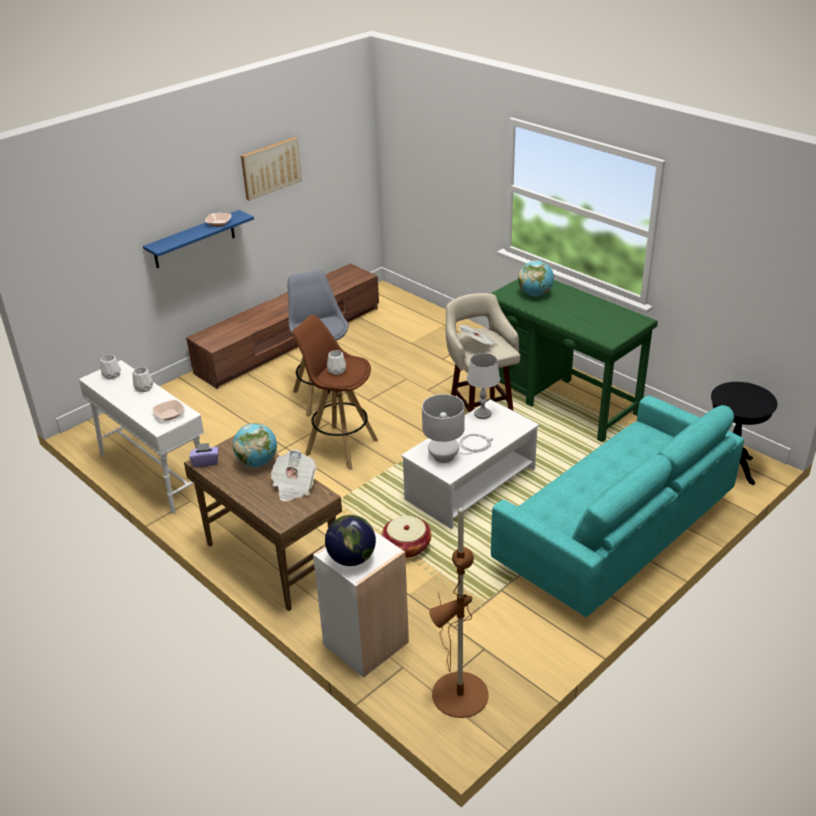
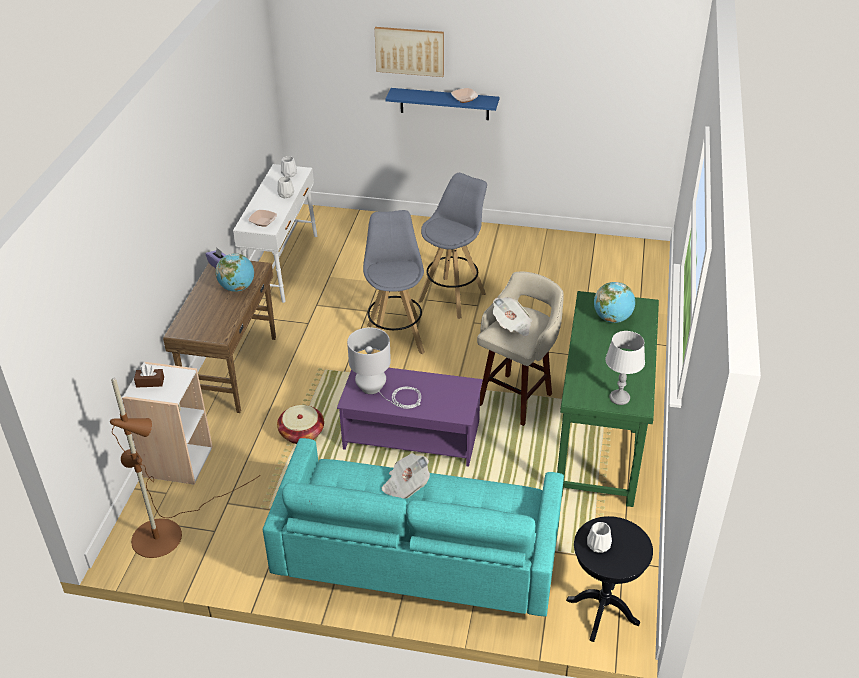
camera: 55 degrees right, 5 degrees up
(270, 168) = (545, 71): picture -> picture (409, 51)
(290, 340) = (514, 239): brown tv stand -> none
(293, 486) = (222, 318): newspaper -> newspaper (405, 486)
(337, 370) = (391, 268): white vase -> white vase (599, 545)
(340, 446) = (396, 337): brown stool -> grey stool
(351, 559) = (150, 382): globe -> brown tissue box
(470, 484) = (411, 435): white coffee table -> purple coffee table
(482, 414) = (454, 384): grey table lamp -> grey table lamp (619, 398)

